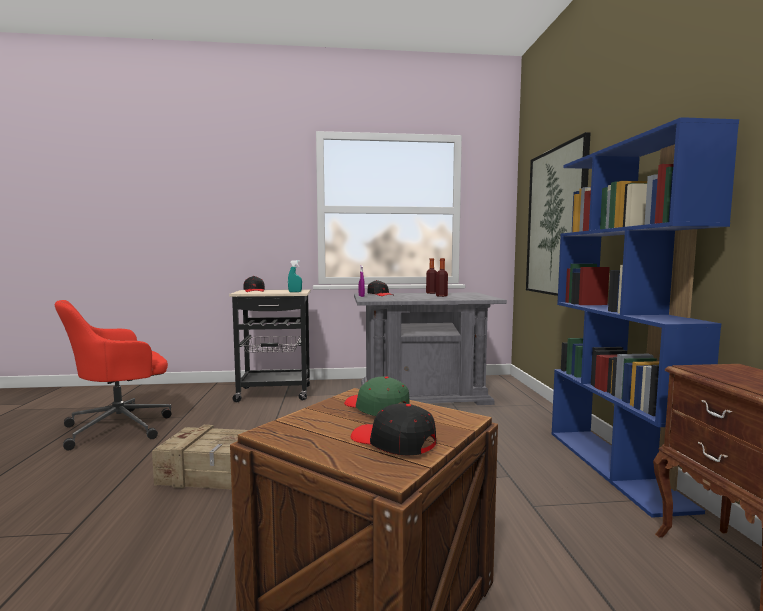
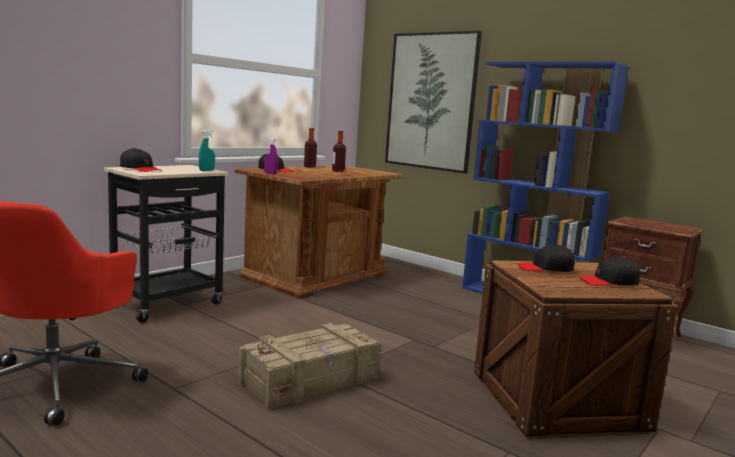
camera: 45 degrees left, 5 degrees up
(376, 408) = (545, 269): green cap -> black cap
(423, 393) = (318, 275): grey cabinet -> brown cabinet

